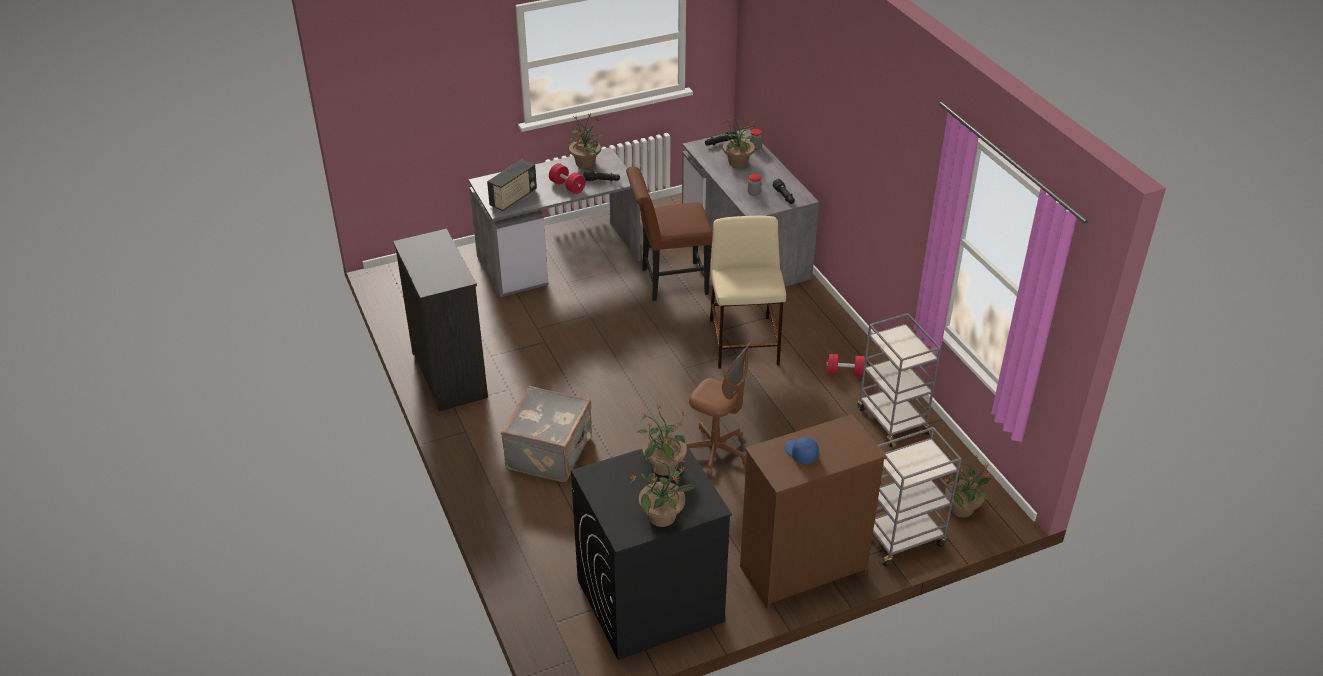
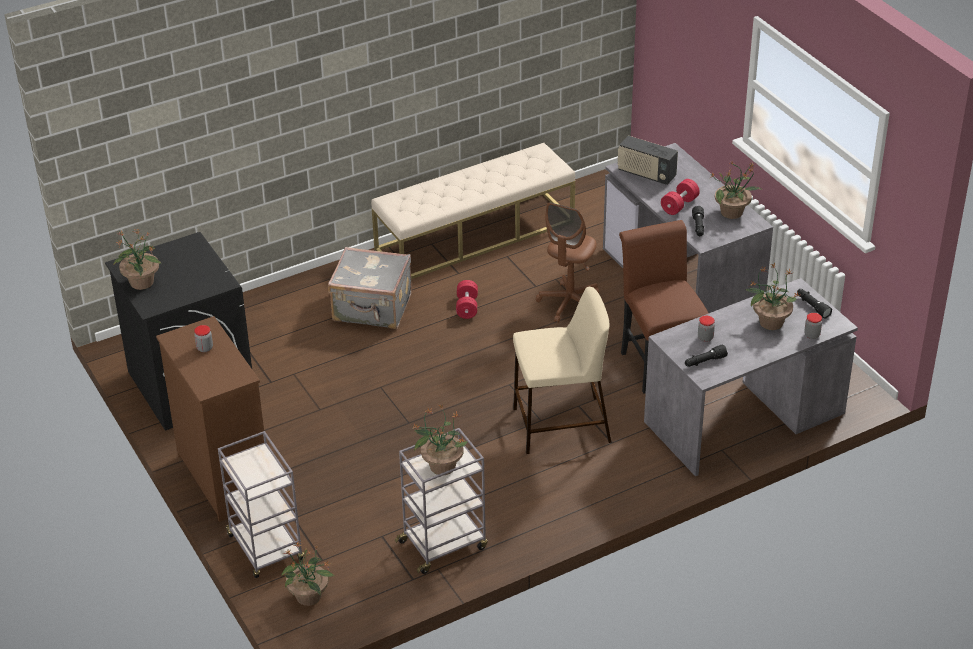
camera: 85 degrees right, 0 degrees up
(450, 374) = (475, 235): black dresser -> beige bench
(663, 466) = (201, 279): potted plant -> potted plant (442, 466)
(716, 451) = (382, 414): brown office chair -> brown office chair (569, 303)
(800, 453) = (204, 348): blue cap -> jar
(845, 373) = (521, 506): red dumbbell -> red dumbbell (467, 307)

